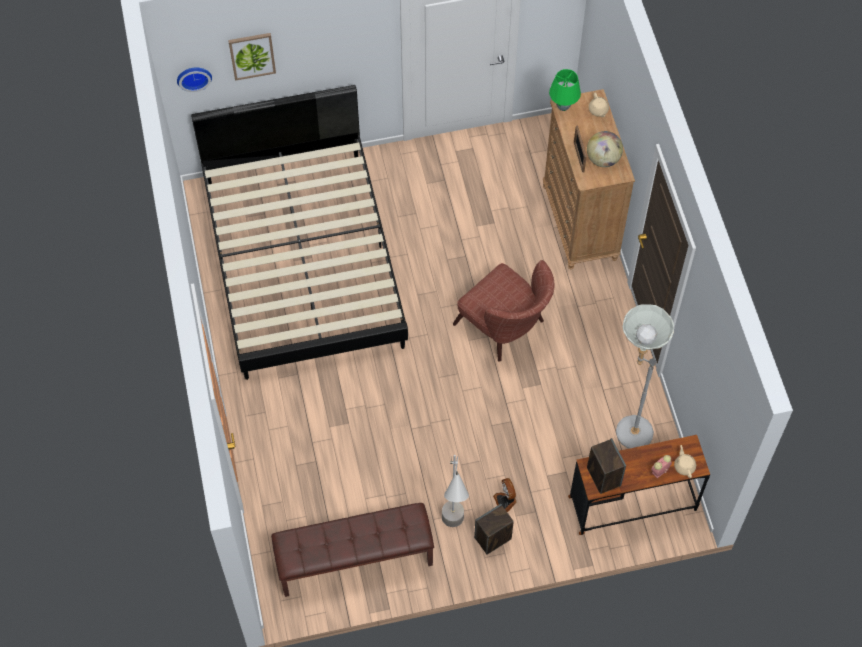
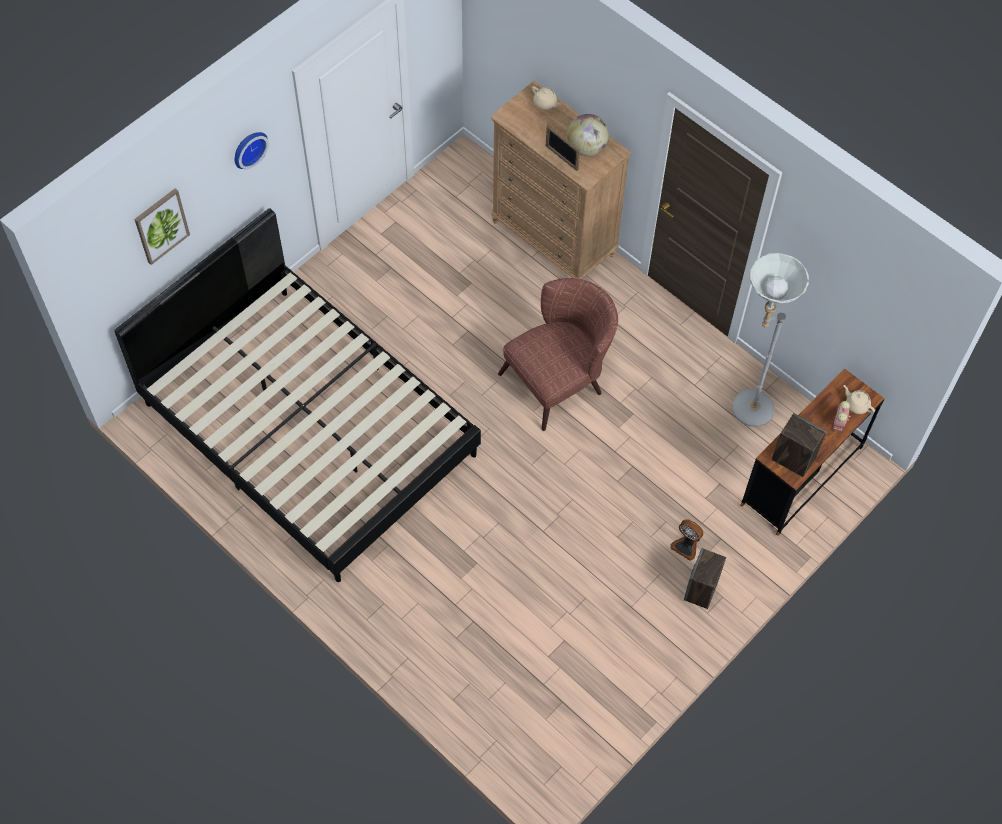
camera: 35 degrees left, 0 degrees up
(194, 76) = (106, 283): wall clock -> wall clock (248, 148)
(354, 561) = (587, 696): brown bench -> none
(453, 534) = (661, 609): grey floor lamp -> none
(505, 328) = (560, 379): brown armchair -> brown armchair turned 45 degrees counterclockwise
(563, 107) = (509, 117): green table lamp -> none

